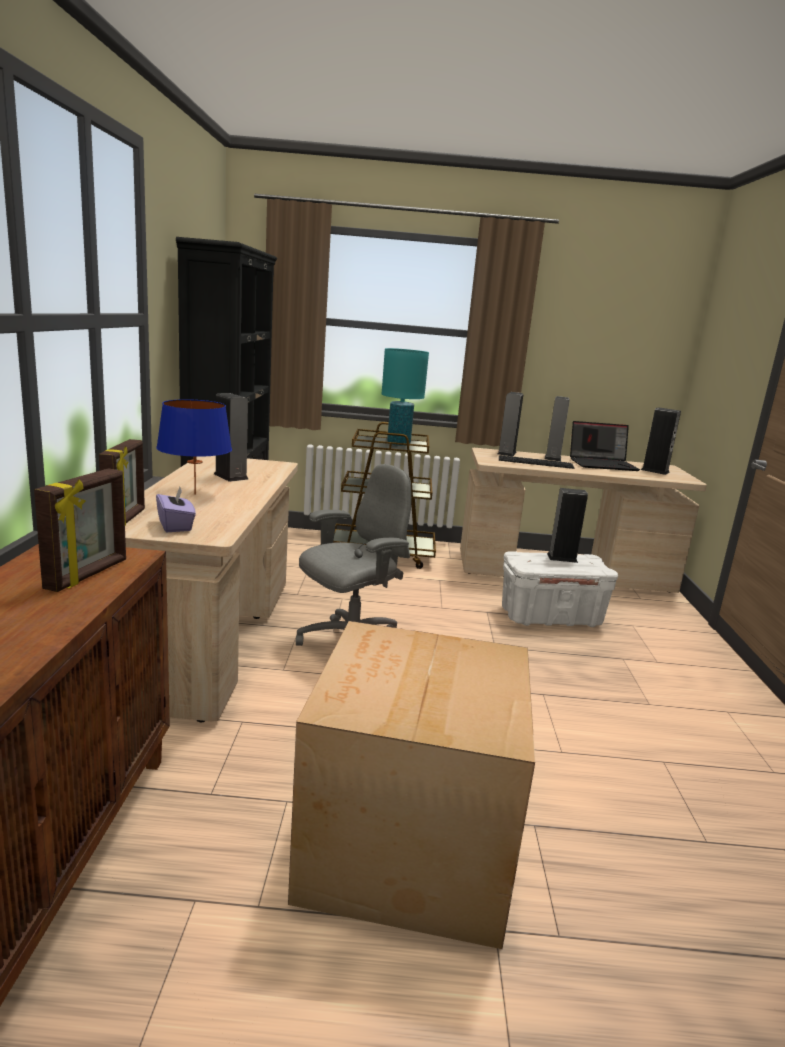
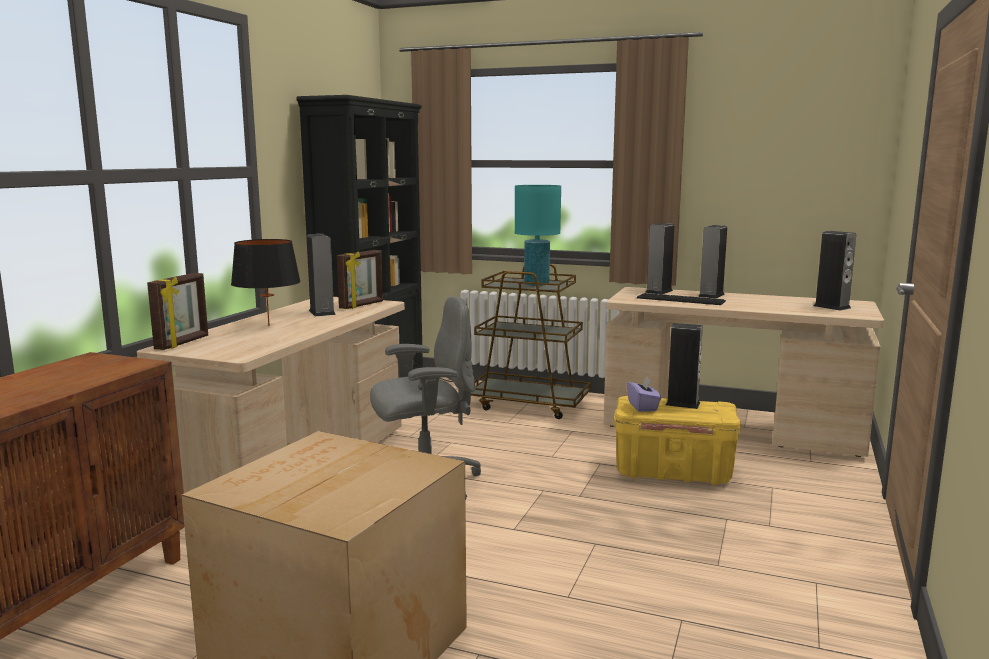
camera: 20 degrees right, 5 degrees down
(88, 575) = (88, 374): picture frame -> picture frame (362, 305)
(176, 526) = (218, 347): purple tissue box -> purple tissue box (643, 407)
(195, 494) = (269, 325): blue table lamp -> black table lamp
(550, 617) = (672, 473): white storage box -> yellow storage box
(602, 464) = (768, 301): laptop -> none

